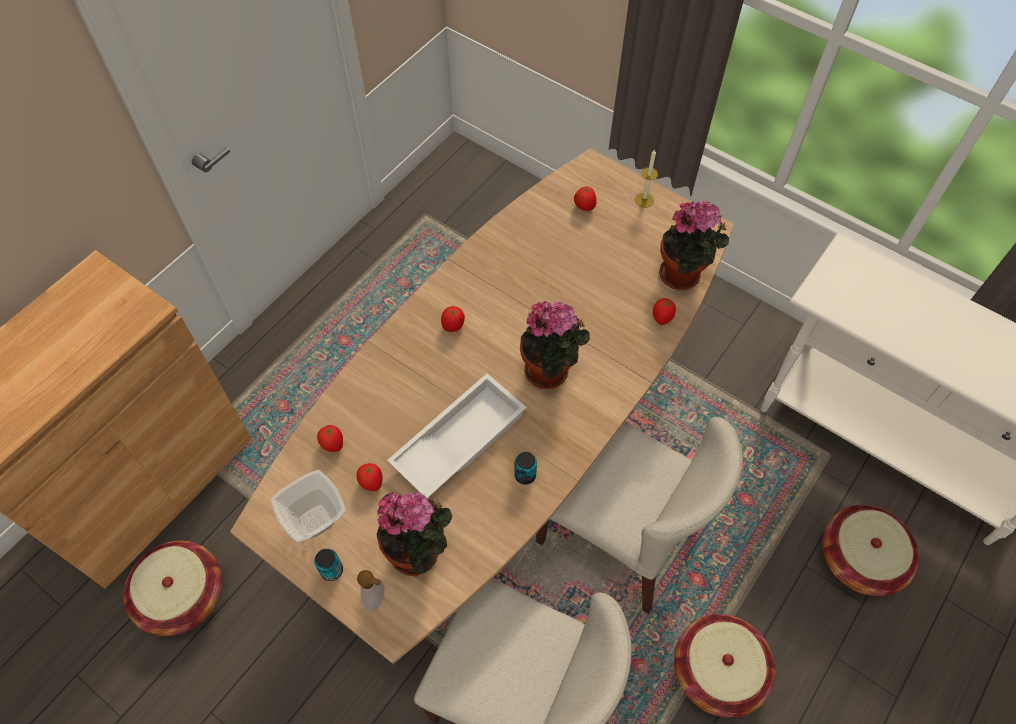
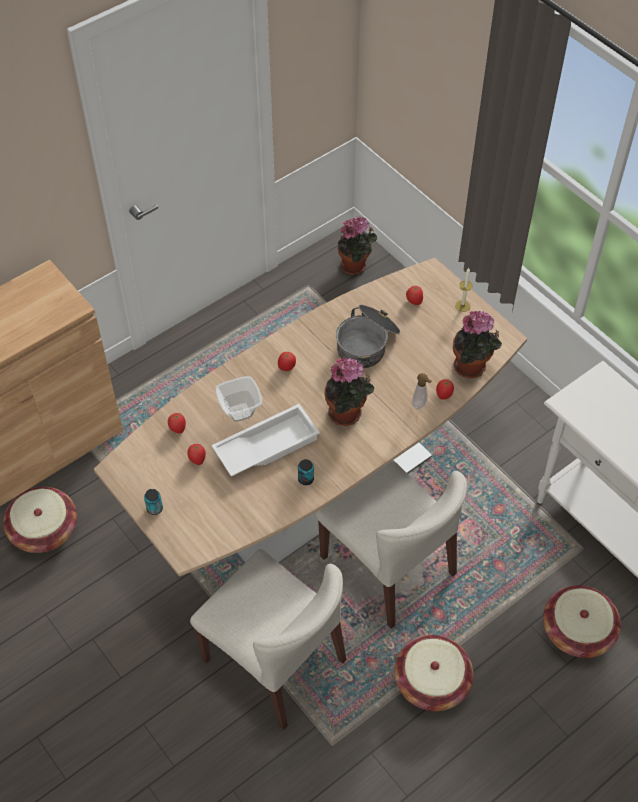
camera: 15 degrees right, 5 degrees down
(318, 521) = (154, 476): bowl -> bowl (241, 413)
(377, 599) = (179, 533): soap dispenser -> soap dispenser (420, 404)
(419, 552) = (217, 511): potted plant -> potted plant (355, 266)
(545, 273) = (367, 344): none -> cooking pot

